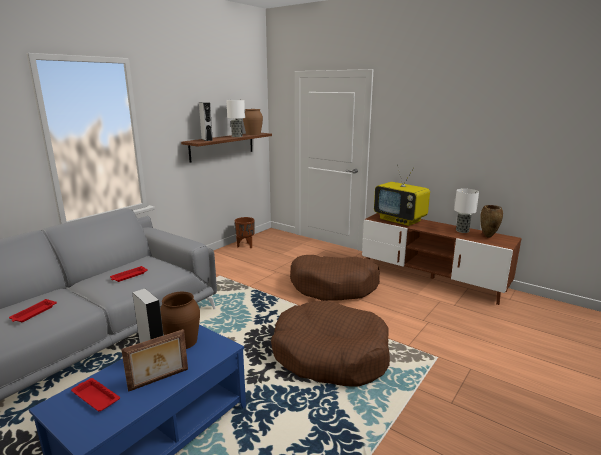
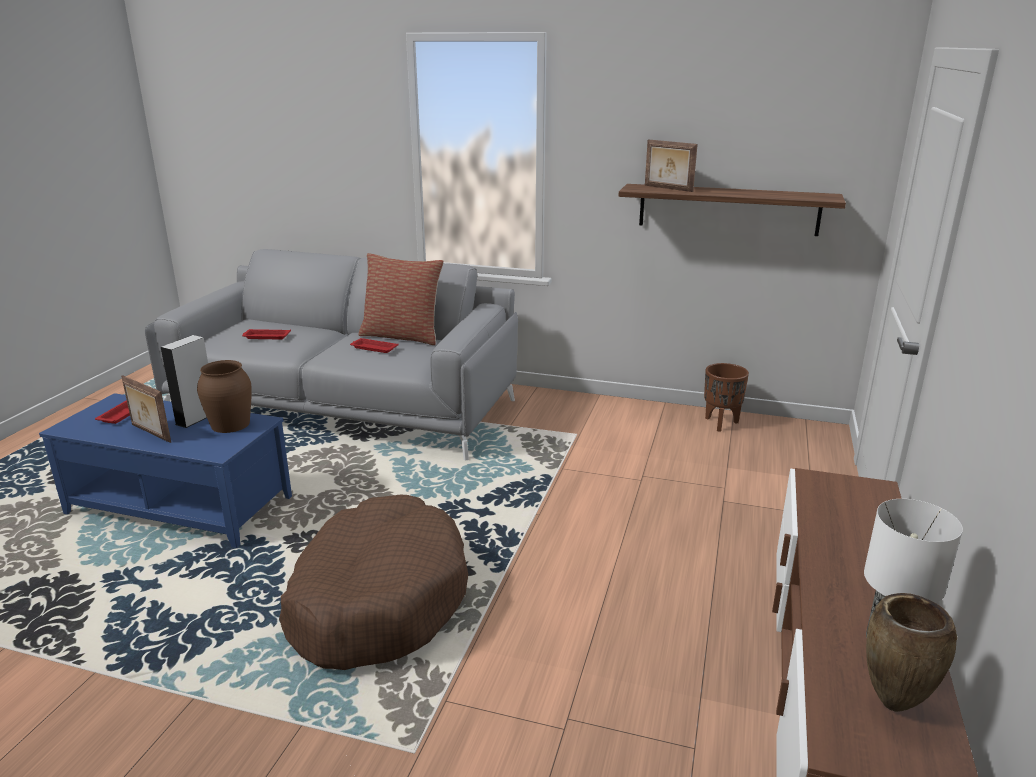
camera: 70 degrees right, 5 degrees up
(120, 266) = (402, 336): none -> pillow
(207, 139) = (667, 188): grey speaker -> picture frame
(237, 136) = (743, 194): table lamp -> none
(253, 134) = (800, 196): brown vase -> none
(334, 286) = (635, 559): brown dog bed -> none
(400, 220) = (855, 519): television -> none

